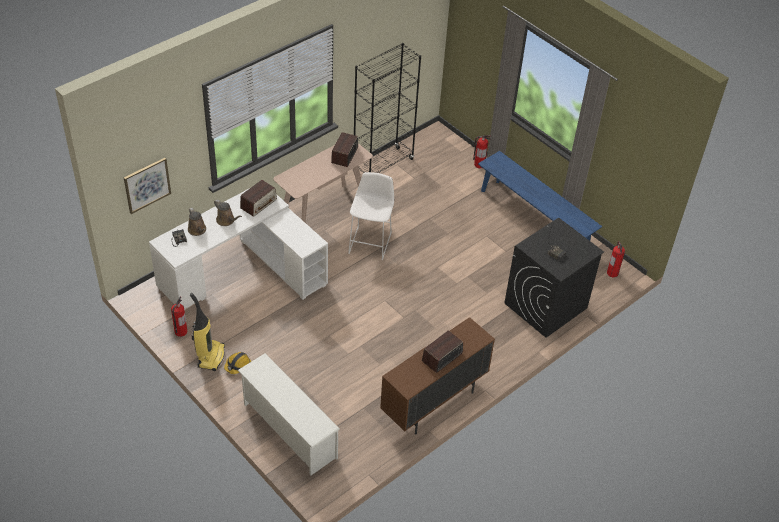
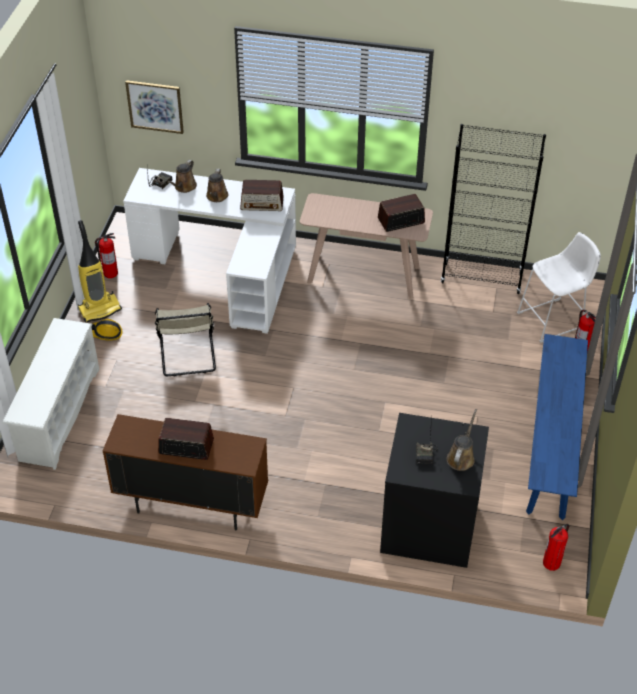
camera: 55 degrees right, 0 degrees up
(305, 335) = (188, 357): none -> beige chair
(371, 241) = (363, 331): white stool -> white stool (553, 319)
(570, 241) = (461, 457): none -> brown watering can

